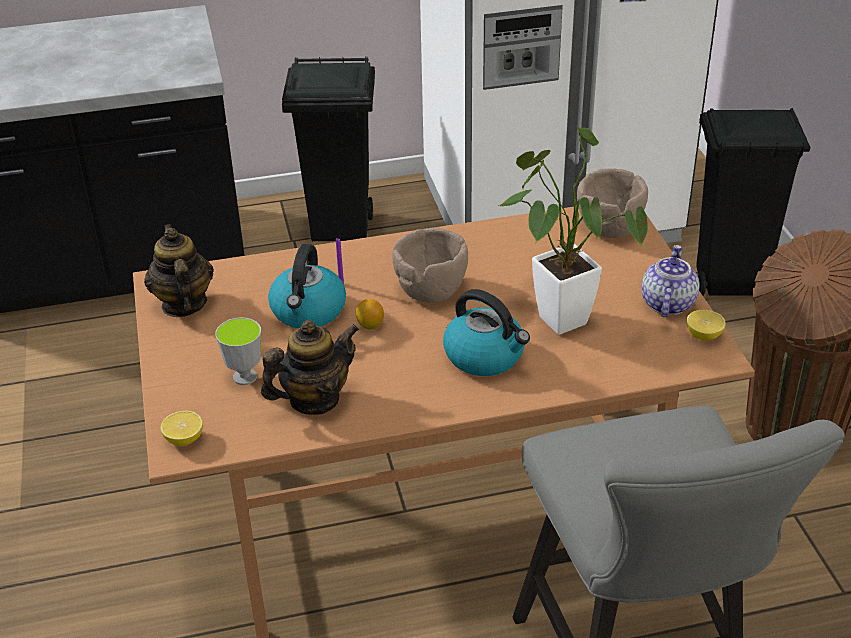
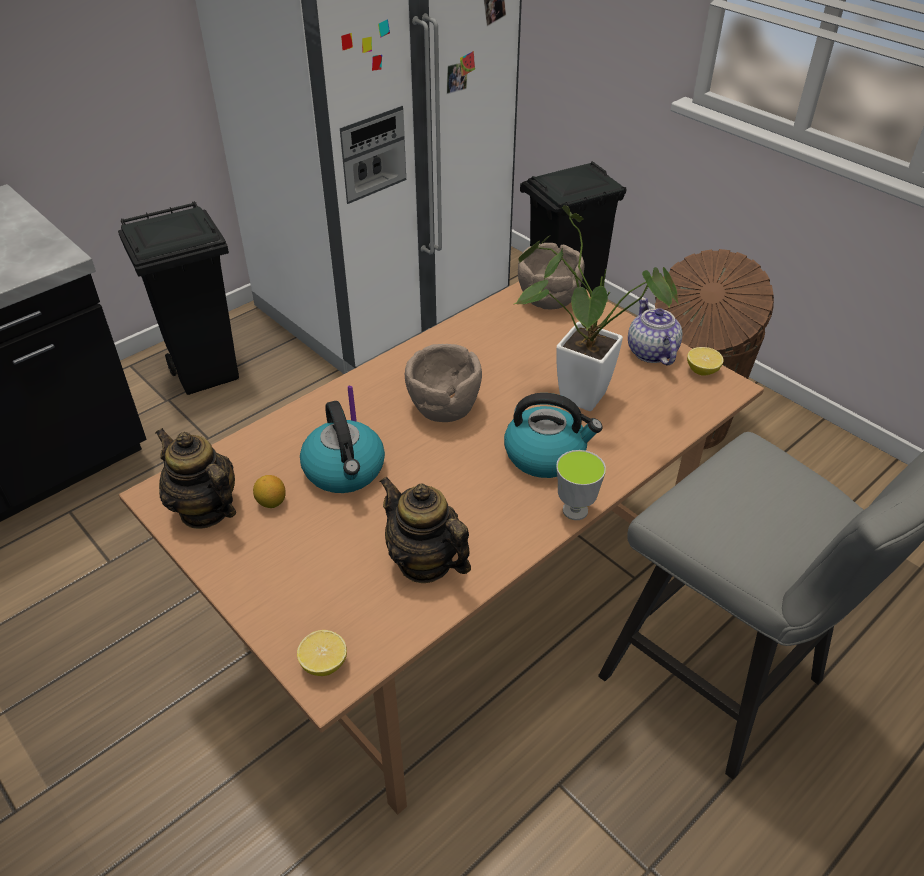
camera: 30 degrees left, 5 degrees up
(245, 377) = (334, 566): cup -> cup (575, 510)
(314, 399) = (425, 562): teapot -> teapot turned 75 degrees counterclockwise
(370, 325) = (417, 463): lemon -> lemon (271, 502)

